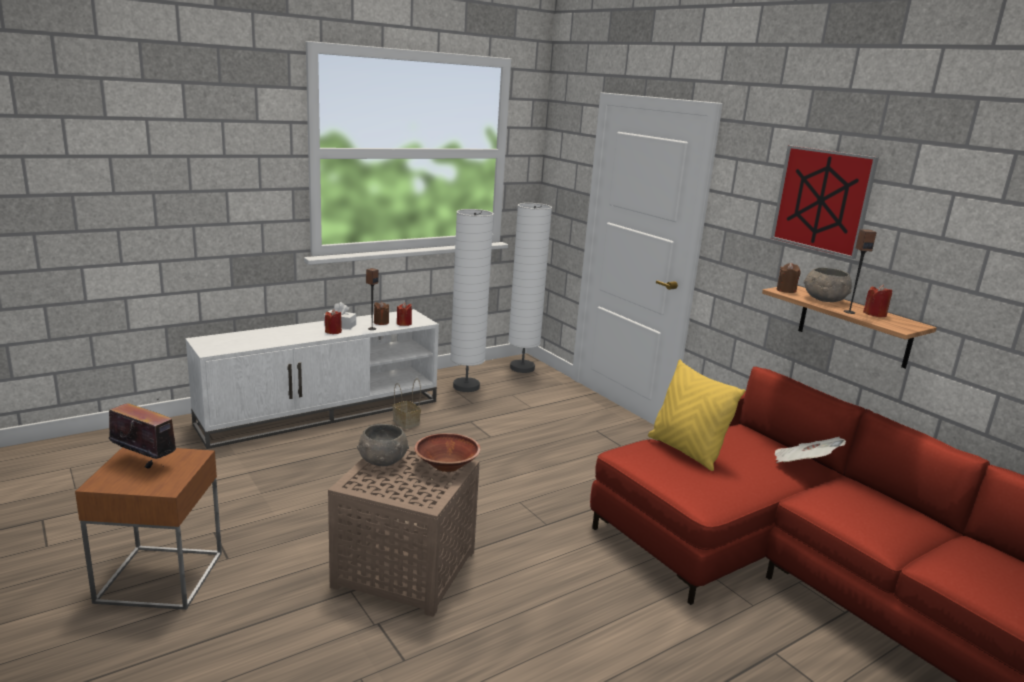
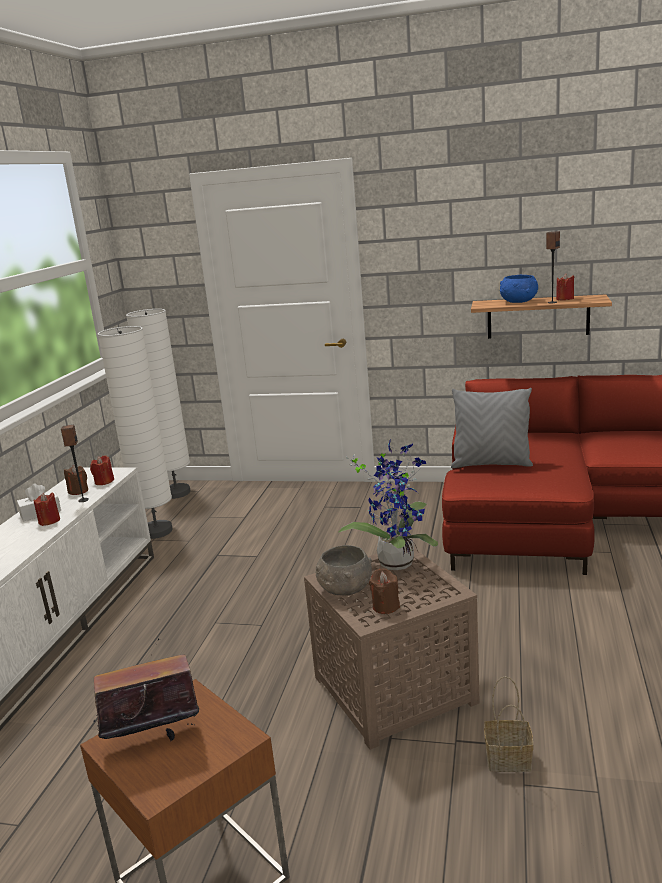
camera: 40 degrees left, 0 degrees up
(407, 423) = (163, 588): basket -> basket (509, 758)
(447, 465) = (397, 560): brown bowl -> potted plant
(686, 451) = (491, 464): yellow pillow -> grey pillow
(786, 290) = (484, 304): brown candle -> brown candle (385, 606)
(803, 464) = (558, 436): newspaper -> none
(822, 200) = (482, 222): picture -> none
(824, 300) = (518, 302): grey bowl -> blue bowl

